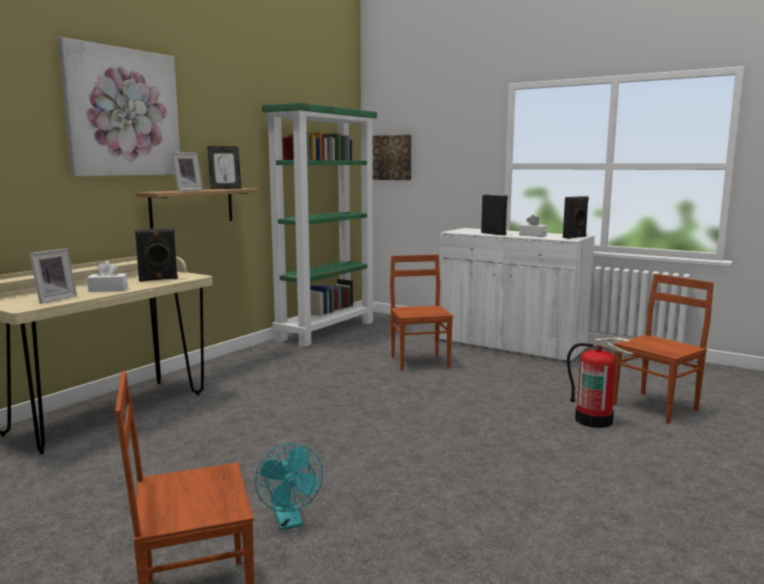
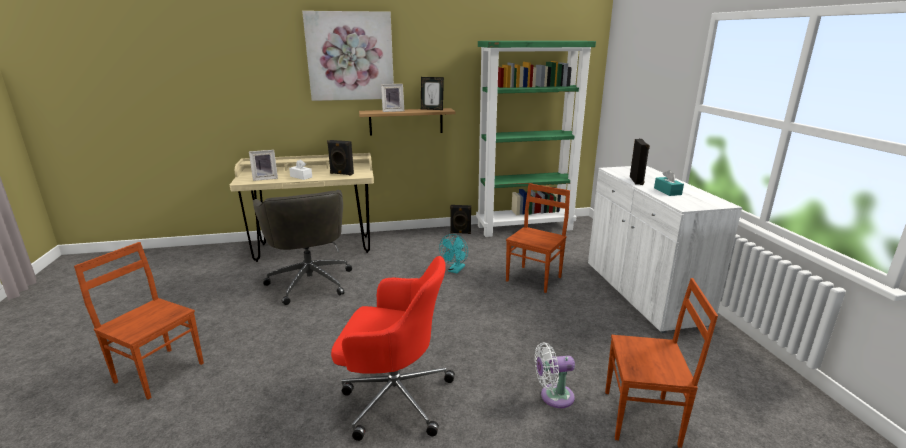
camera: 45 degrees right, 10 degrees up
(188, 441) = (310, 281): none -> grey office chair
(290, 522) = (253, 355): turquoise fan -> turquoise fan (455, 270)
(392, 157) = (621, 83): picture -> none
(503, 475) = (394, 397): none -> red office chair
(532, 235) = (667, 191): white tissue box -> turquoise tissue box
(575, 237) = (703, 205): black speaker -> black speaker (460, 233)
(594, 420) = (553, 396): fire extinguisher -> white fan

